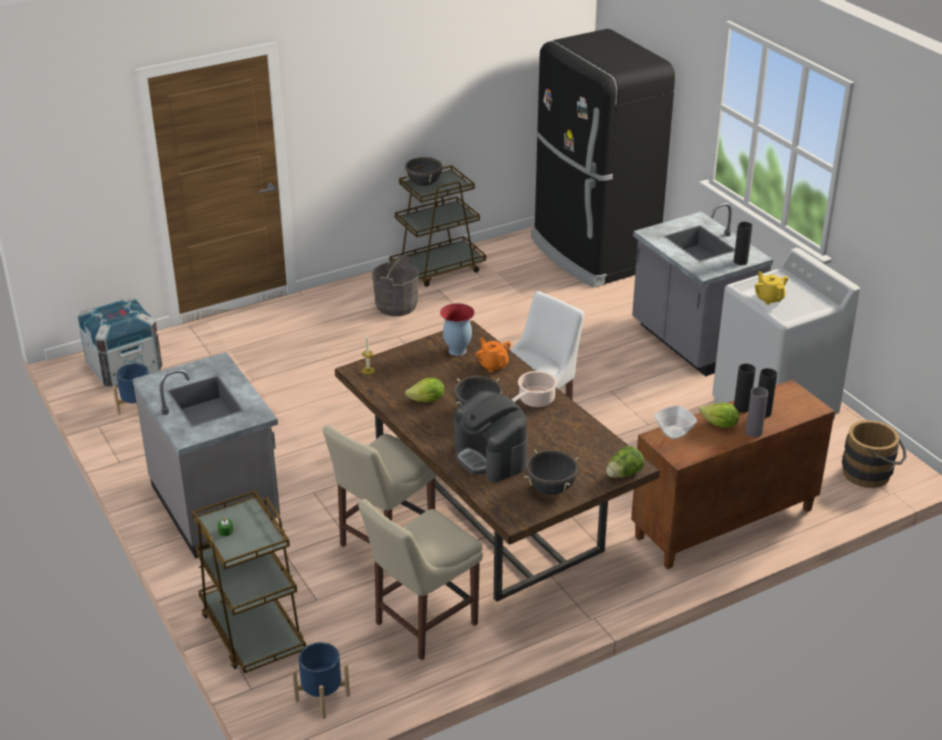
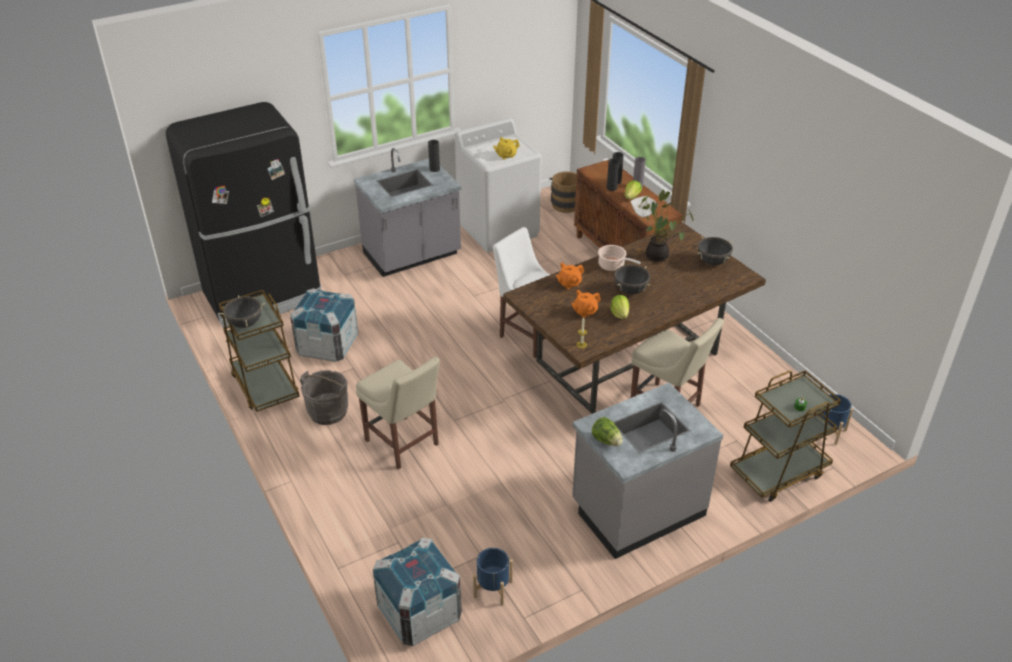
camera: 90 degrees left, 5 degrees up
(422, 625) = (748, 387): beige chair -> beige chair (403, 444)
(433, 375) = (585, 312): none -> orange teapot
(456, 350) = (549, 300): vase -> none
(491, 456) = (683, 285): coffee machine -> none
(504, 298) = (327, 345): none -> crate
(564, 440) = (658, 255): none -> potted plant
(623, 474) = (690, 234): lettuce -> lettuce (606, 440)

